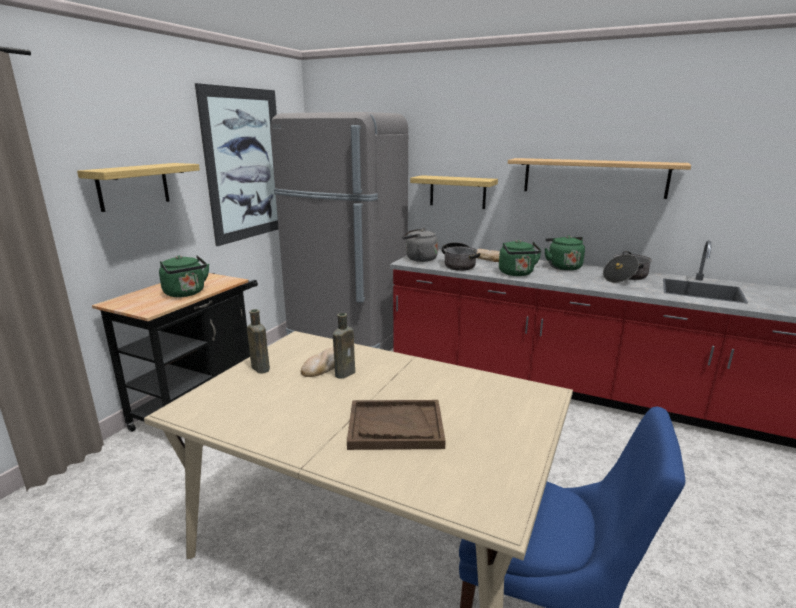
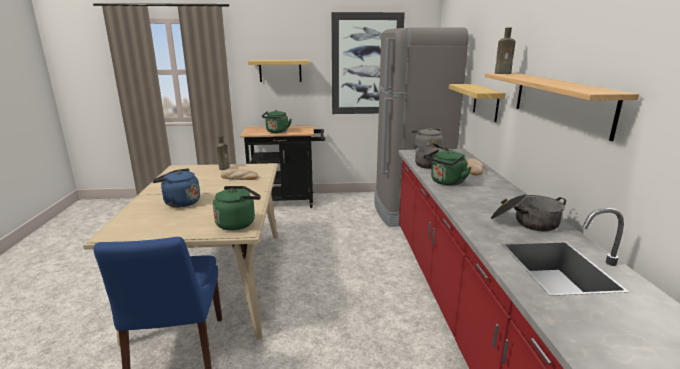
camera: 60 degrees right, 0 degrees up
(346, 373) = (232, 182): brown bottle -> brown bottle (504, 73)
(395, 427) = (180, 203): brown tray -> blue kettle
(563, 267) = (506, 194): green kettle -> green kettle (238, 223)

